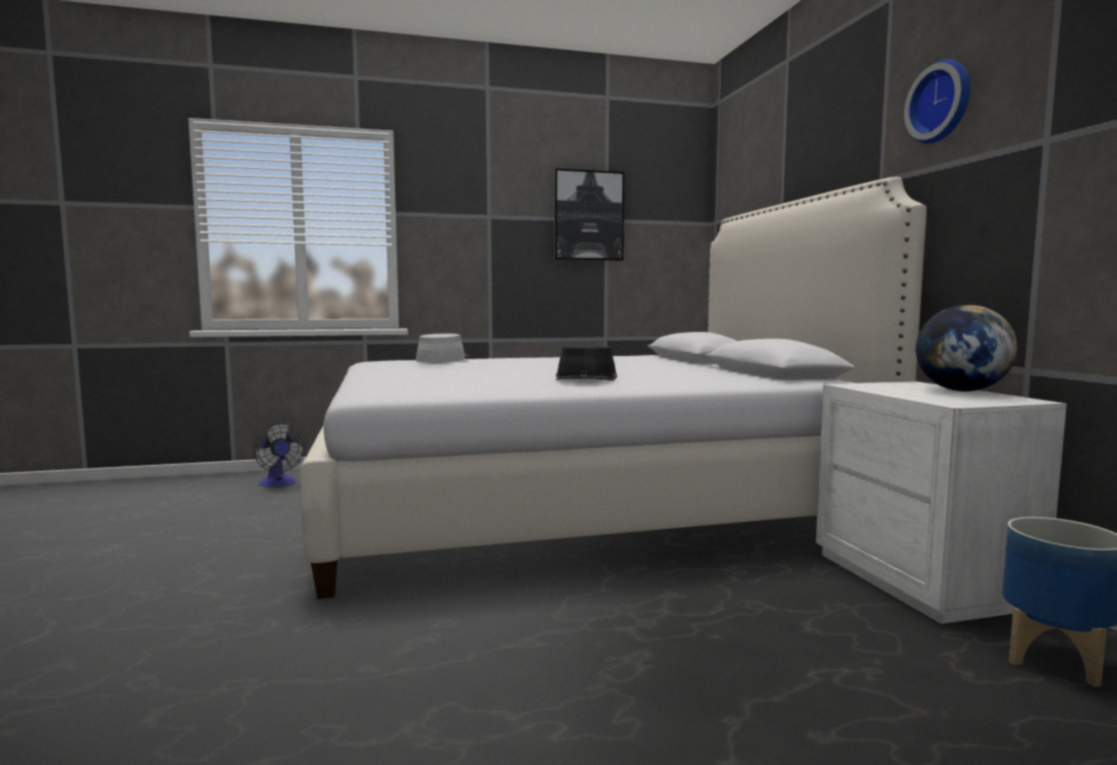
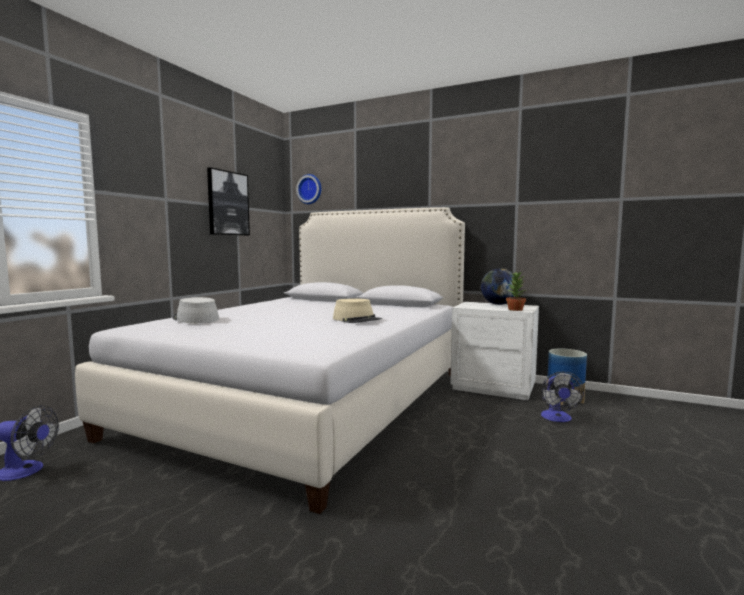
camera: 50 degrees left, 0 degrees up
(586, 379) = (357, 319): black hat -> beige hat
(918, 675) = (557, 418): none -> fan
(938, 400) = (515, 309): none -> potted plant
(942, 103) = (466, 177): wall clock -> wall clock (310, 189)

